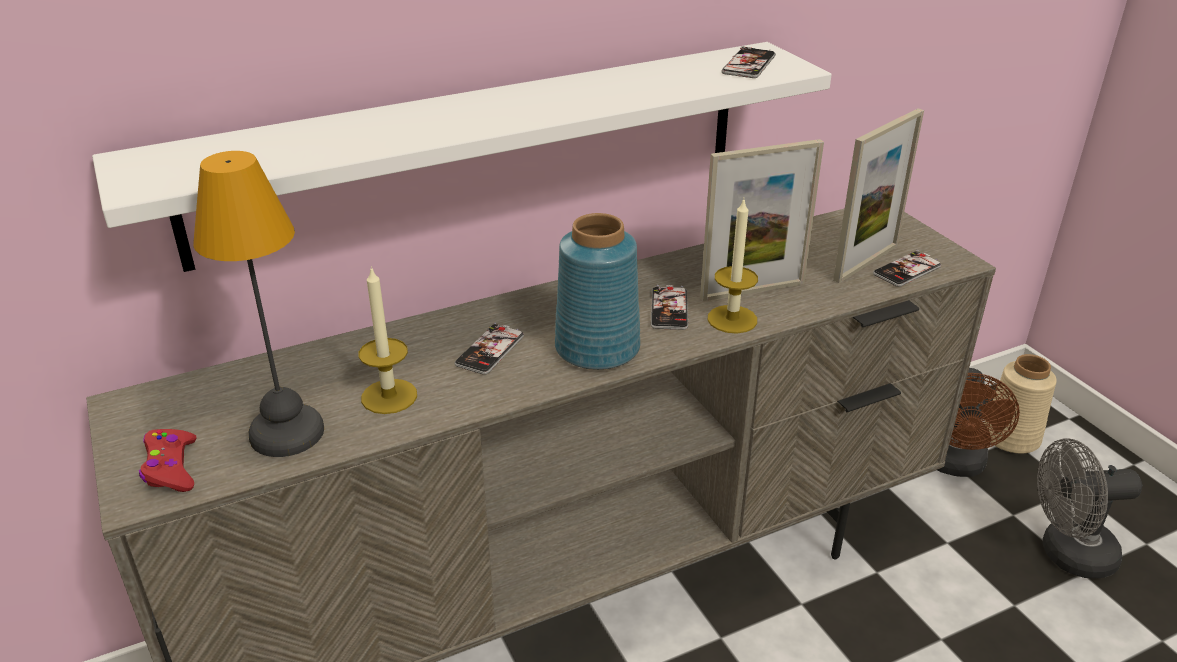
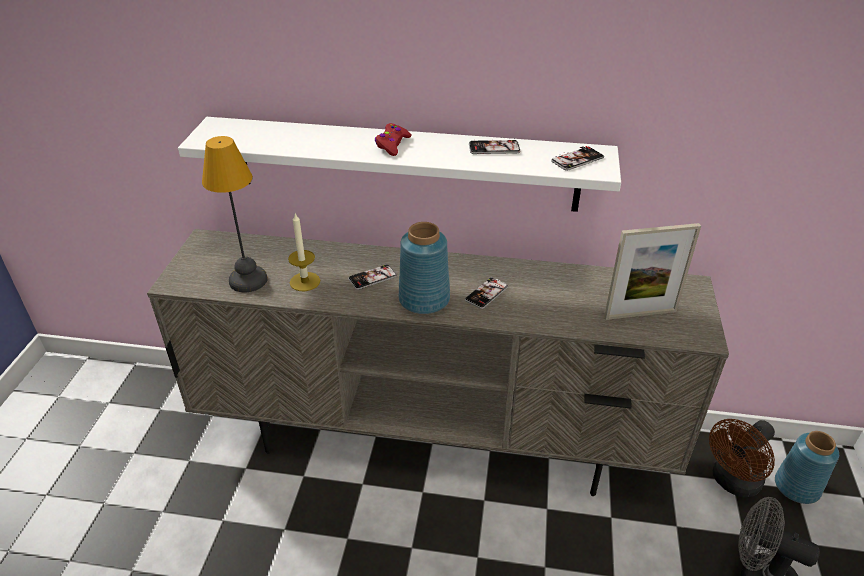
camera: 35 degrees right, 5 degrees up
(171, 468) = (193, 276): red game controller -> red game controller (392, 144)
(732, 319) = (514, 314): candle -> none
(752, 290) = (547, 302): picture frame -> none
(907, 270) = (661, 330): phone -> phone (494, 148)
(1009, 437) = (796, 486): beige vase -> blue vase

